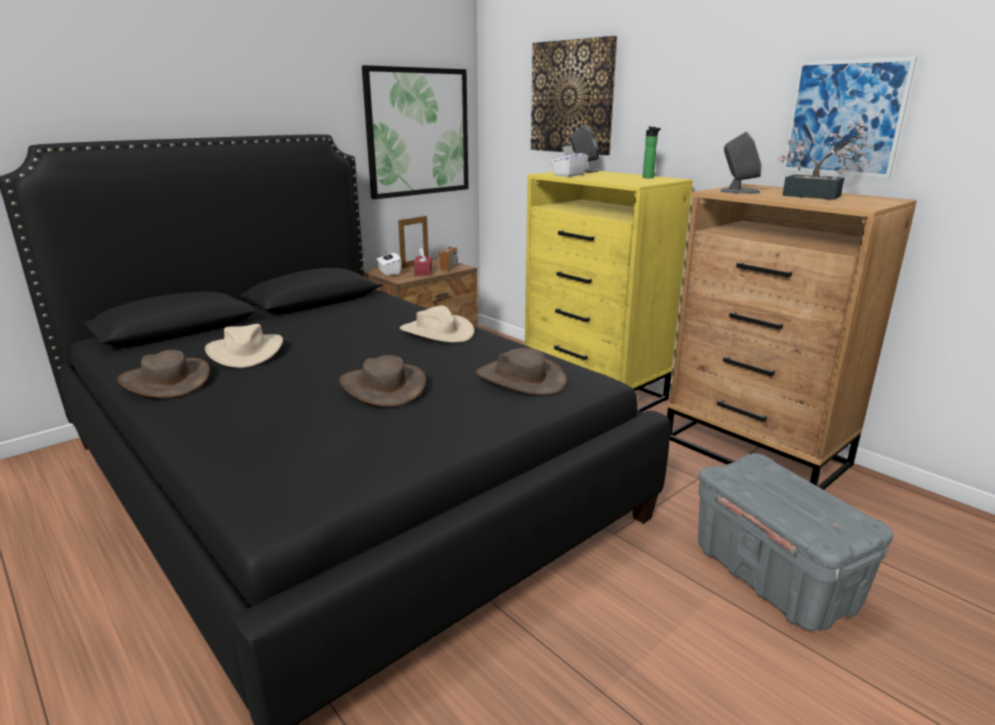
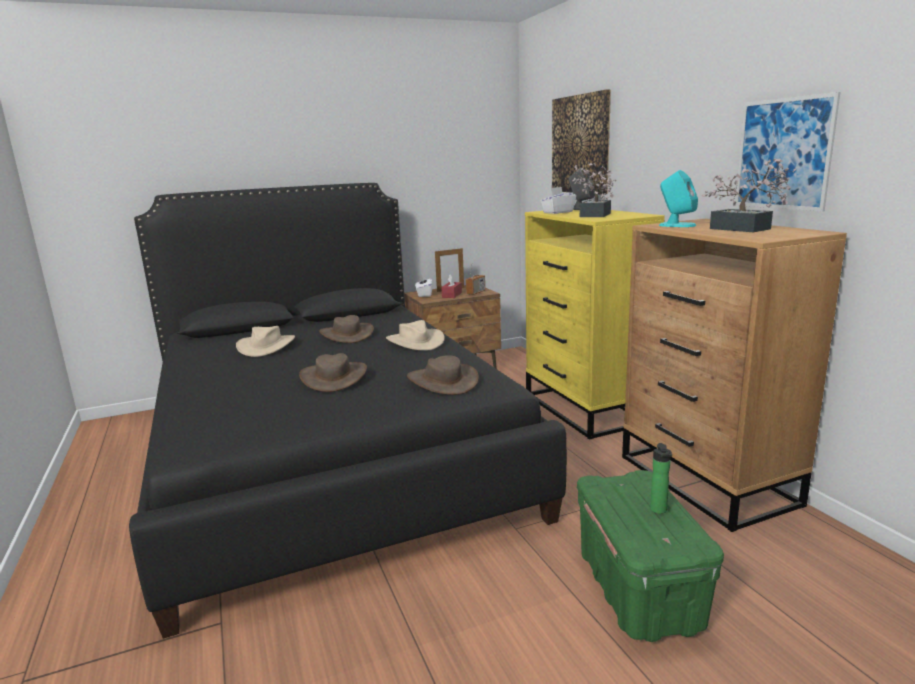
camera: 20 degrees right, 5 degrees down
(166, 381) = (200, 361): brown hat -> brown hat (347, 334)
(418, 132) = (460, 179): picture -> none
(619, 179) = (593, 215): none -> potted plant
(649, 178) = (625, 214): bottle -> bottle (659, 511)
(739, 191) = (676, 225): grey speaker -> turquoise speaker
(775, 577) = (639, 590): grey storage box -> green storage box

